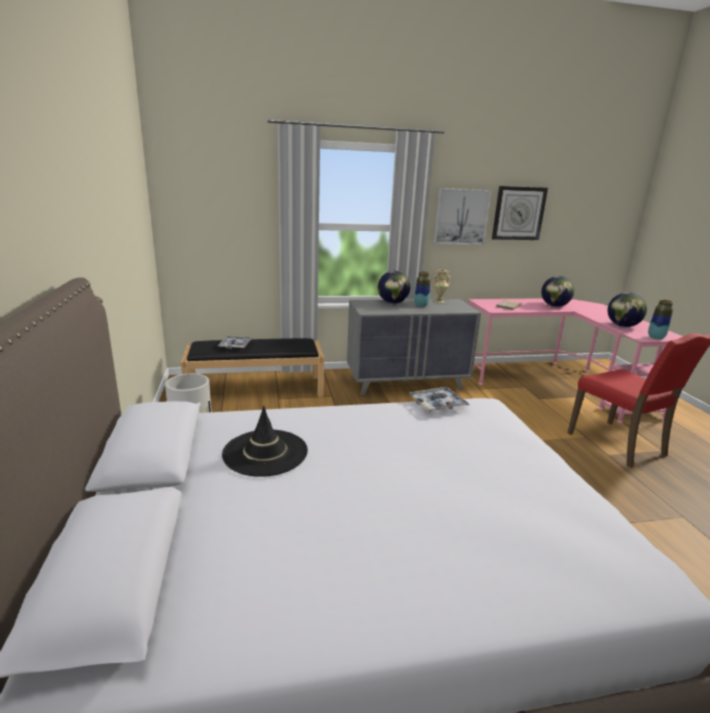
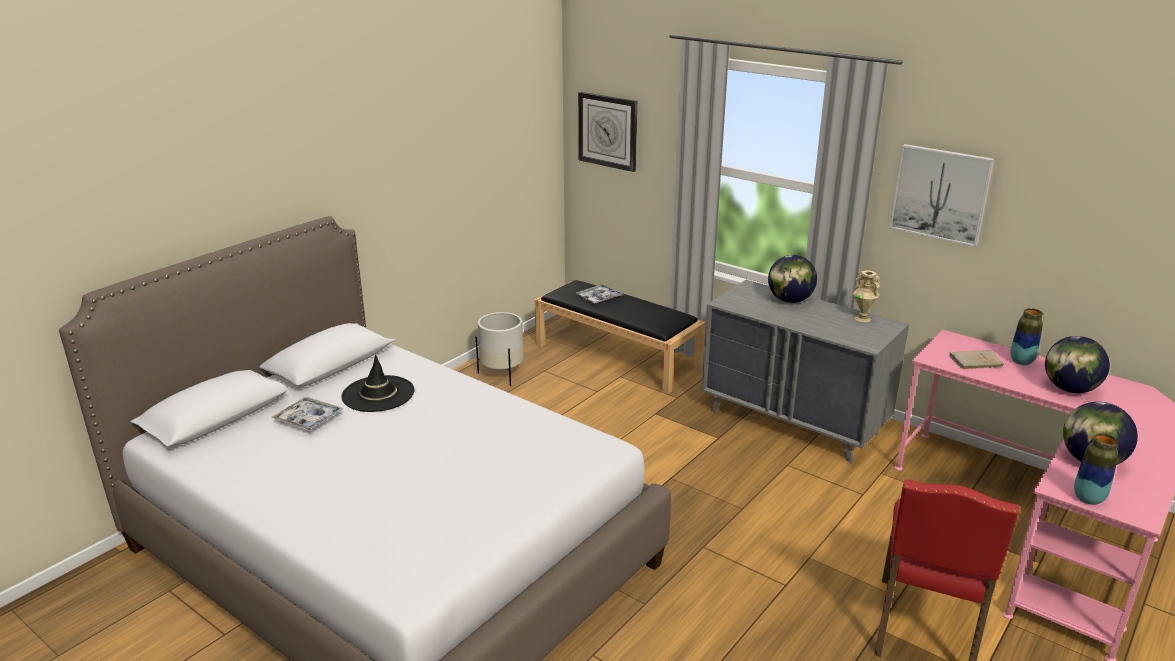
camera: 50 degrees right, 5 degrees up
(421, 306) = (816, 316): vase -> vase (1021, 361)
(437, 404) = (562, 424): tray -> tray (308, 419)
(518, 213) = (1052, 207): wall clock -> wall clock (608, 131)

